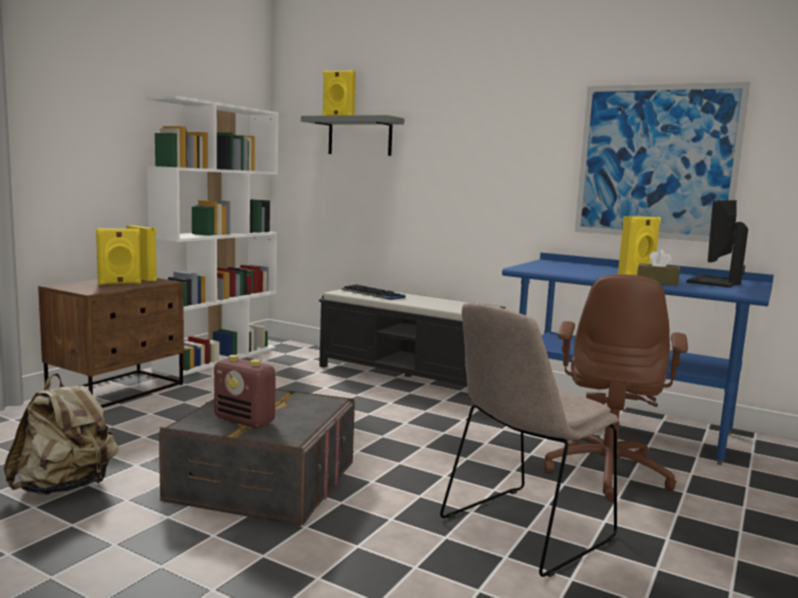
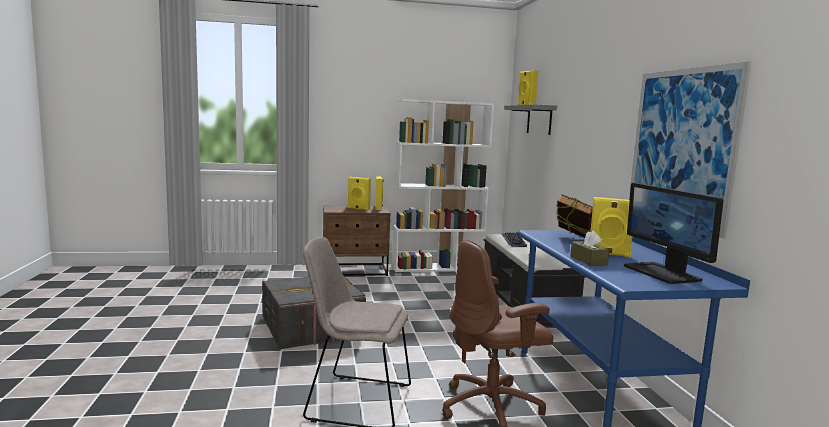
camera: 50 degrees right, 0 degrees up
(65, 487) = (251, 301): beige backpack -> none
(245, 421) = (295, 287): radio -> none
(570, 269) = (573, 240): none -> book
(715, 282) = (663, 273): monitor -> monitor turned 105 degrees counterclockwise

